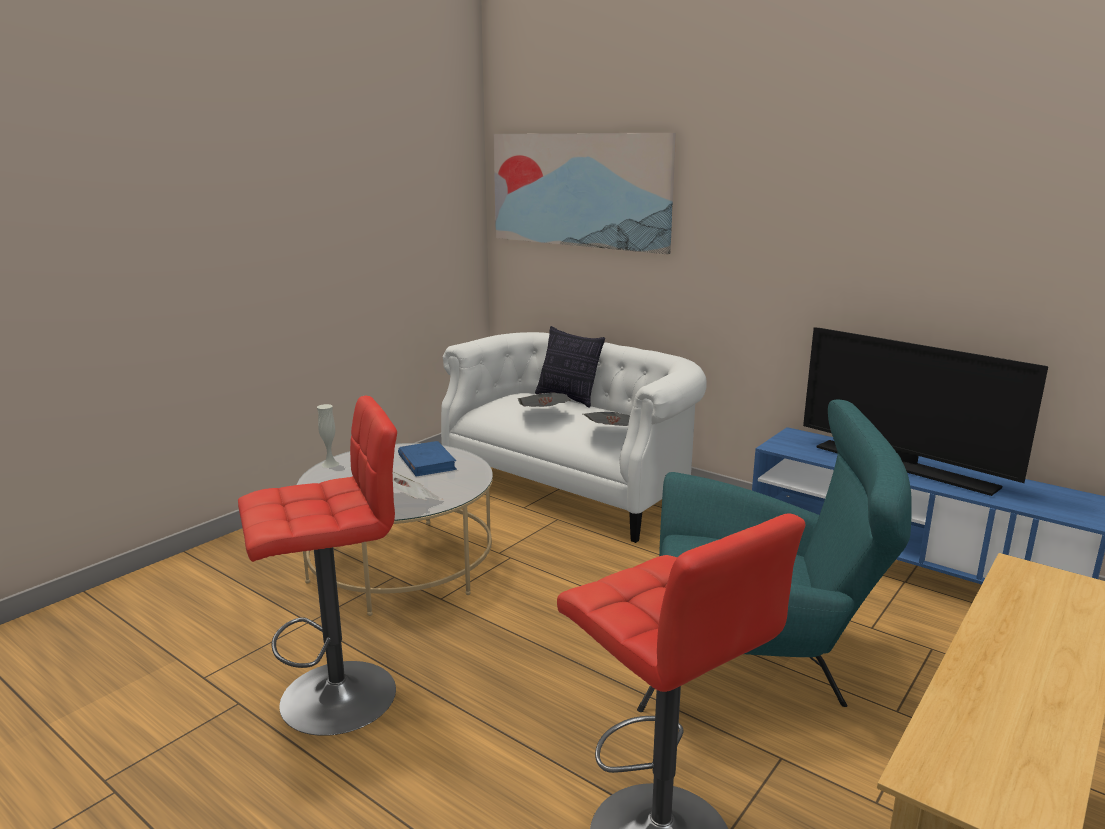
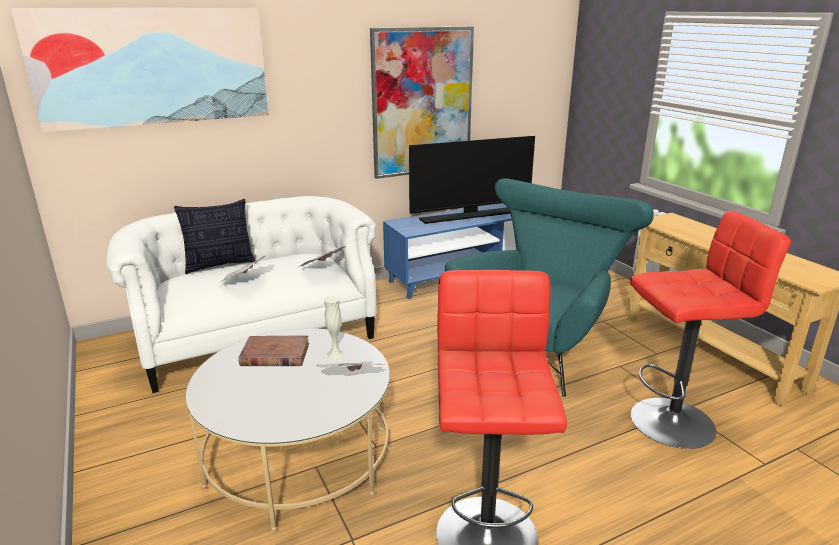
camera: 65 degrees left, 5 degrees up
(330, 464) = (209, 410): white vase -> white vase (335, 354)
(427, 462) = (274, 355): blue book -> brown book
(879, 273) = (422, 102): none -> picture

